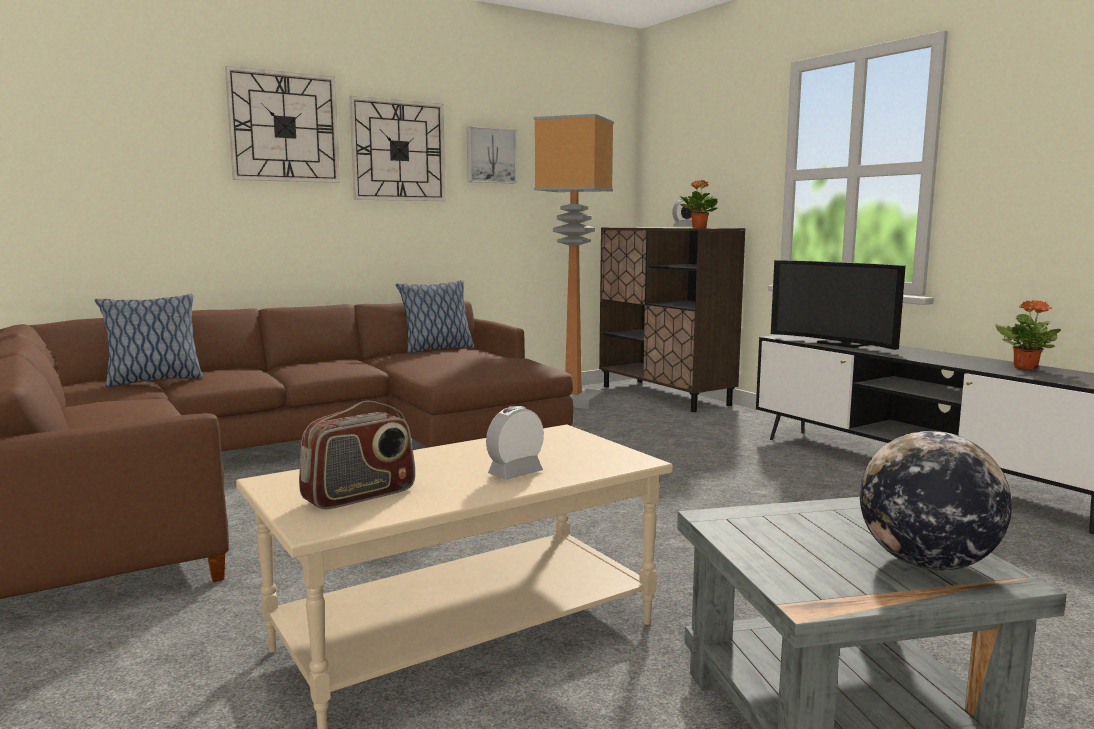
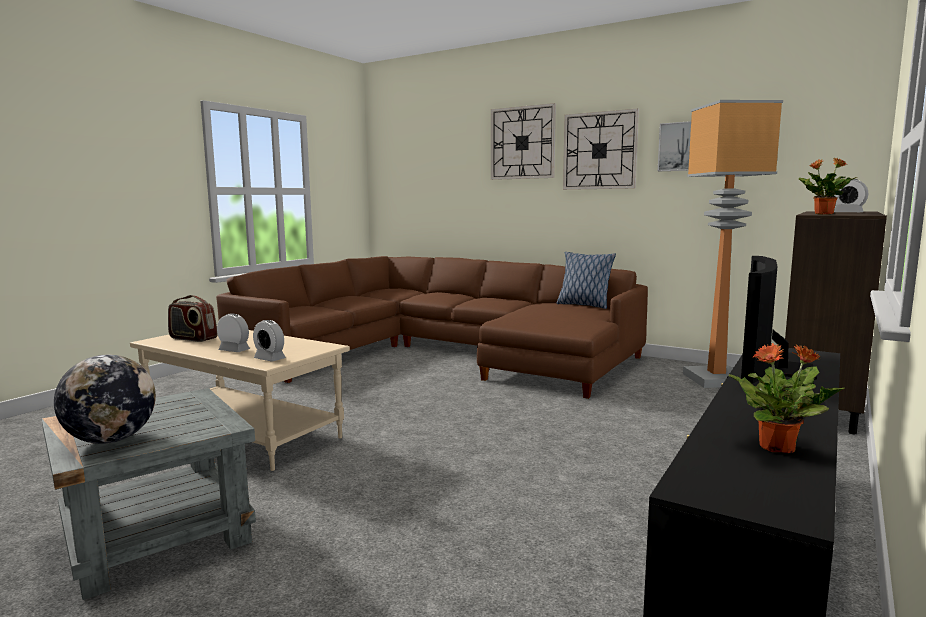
camera: 65 degrees right, 0 degrees up
(153, 381) = (412, 292): pillow -> none
(604, 458) = (269, 359): none -> alarm clock

